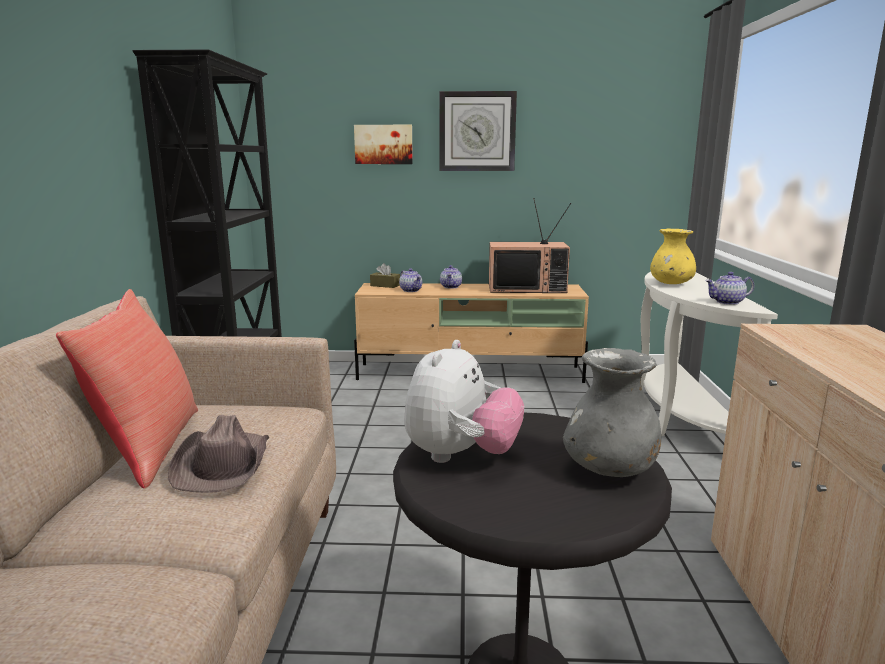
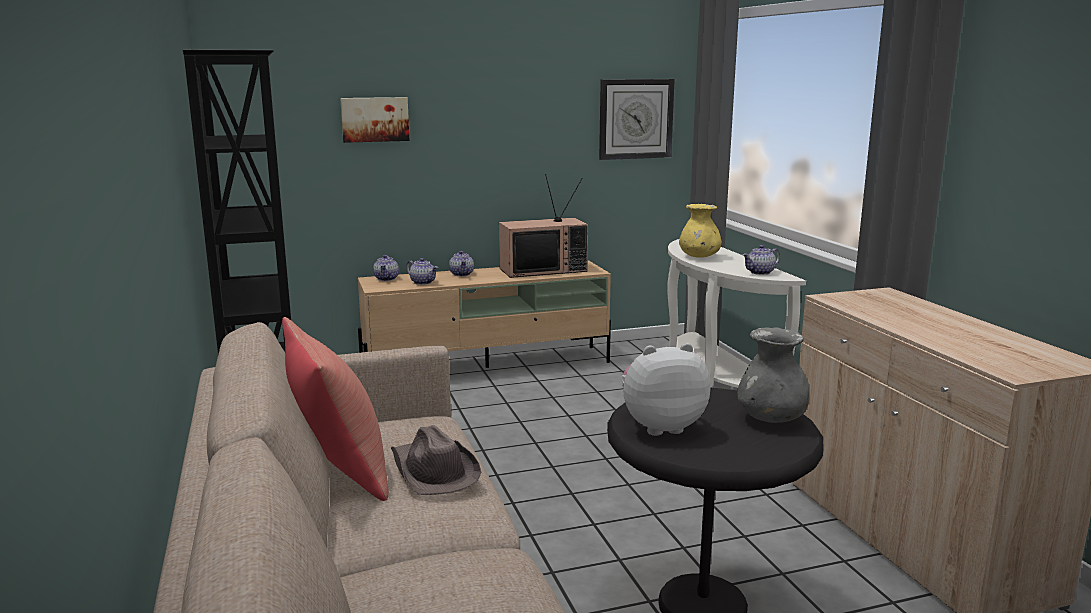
camera: 20 degrees left, 0 degrees up
(385, 285) = (387, 279): brown tissue box -> teapot
(461, 456) = (660, 426): plush toy -> plush toy turned 105 degrees counterclockwise
(477, 131) = (478, 104): wall clock -> wall clock (635, 119)

